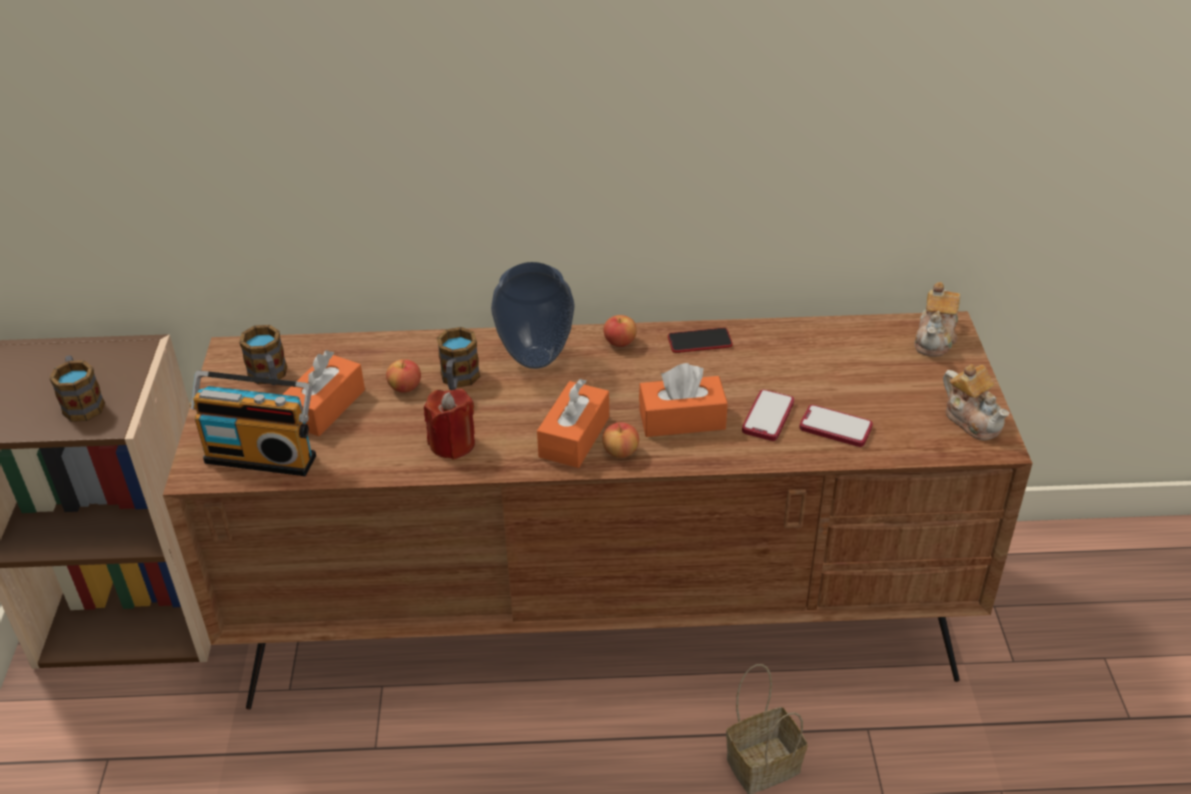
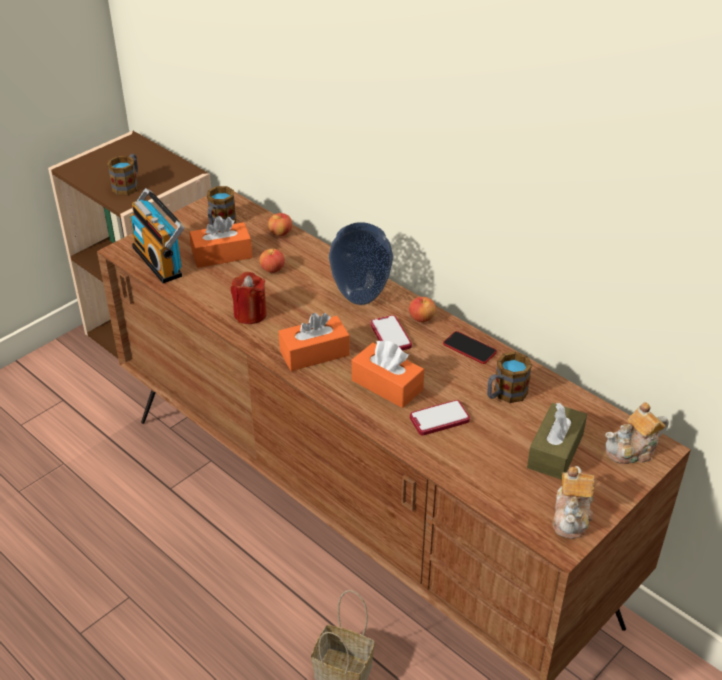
camera: 45 degrees right, 0 degrees up
(458, 380) = (303, 283): mug -> mug (505, 394)
(620, 452) = (325, 378): apple -> apple (280, 233)
(835, 427) = (471, 455): phone -> phone (390, 335)
(887, 379) = (555, 451): none -> brown tissue box

